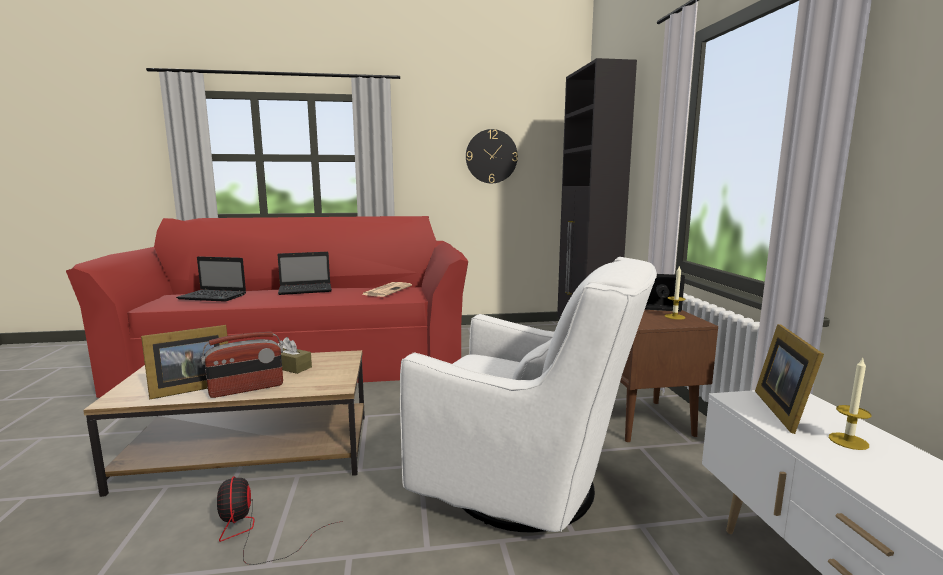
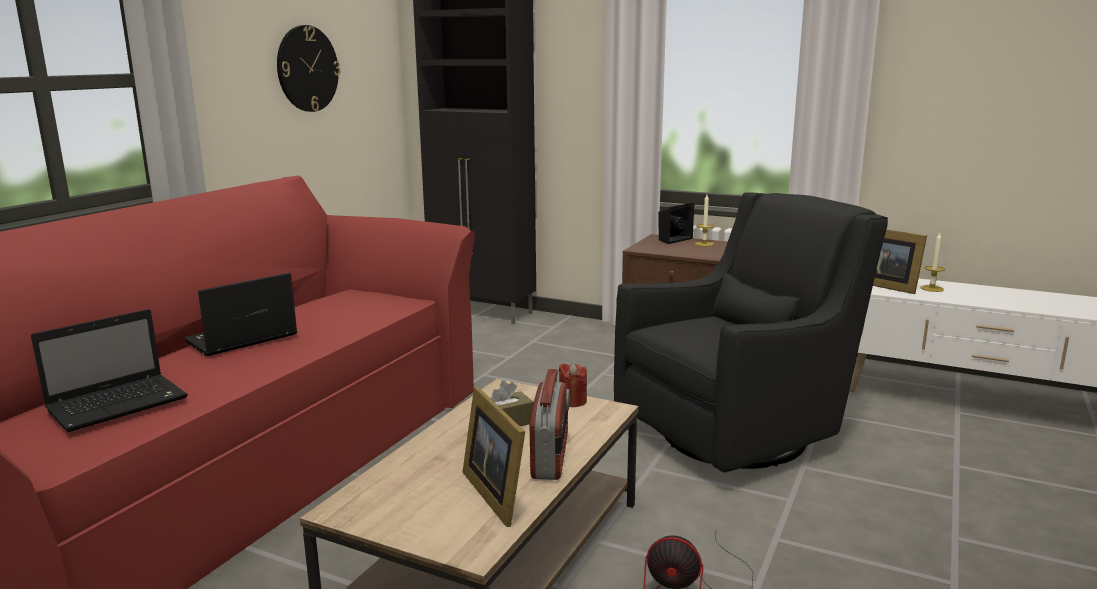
camera: 55 degrees left, 5 degrees up
(189, 388) = (497, 492): picture frame -> picture frame turned 150 degrees clockwise
(306, 290) = (240, 339): laptop -> laptop turned 150 degrees counterclockwise
(342, 374) = (572, 401): none -> red candle
(387, 290) = (343, 304): newspaper -> none
(528, 487) = (739, 433): white armchair -> black armchair

